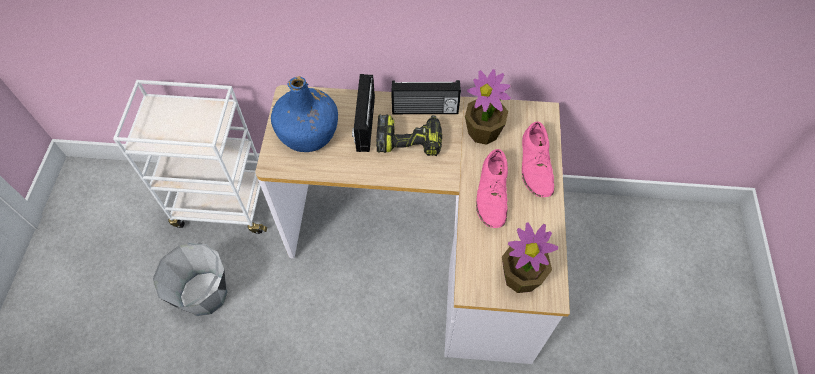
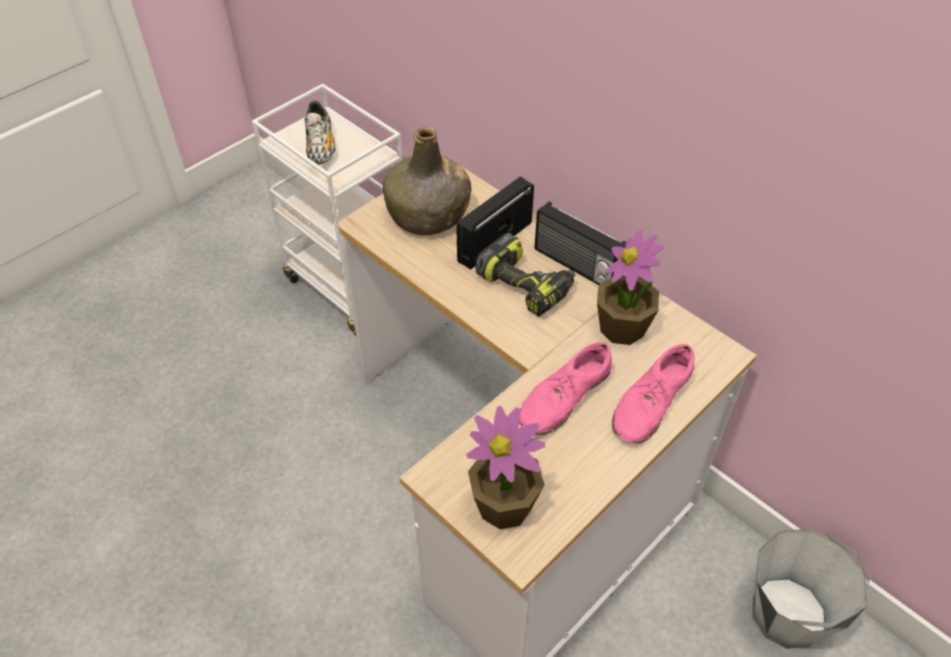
camera: 40 degrees right, 10 degrees down
(173, 126) = (321, 146): none -> shoe
(205, 294) = (254, 358): grey bucket -> grey bucket (787, 614)
(309, 132) = (428, 215): blue bottle -> green bottle

